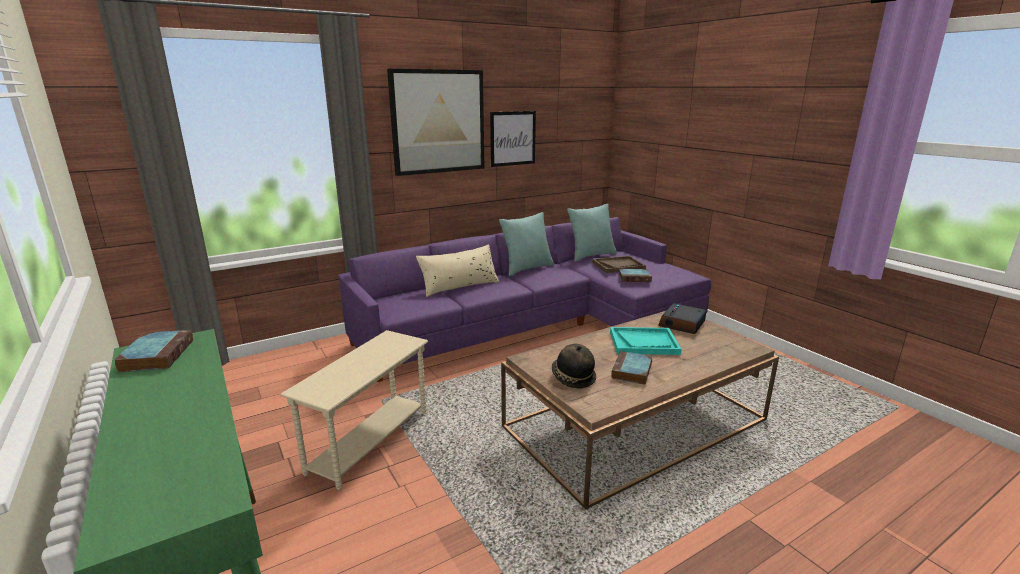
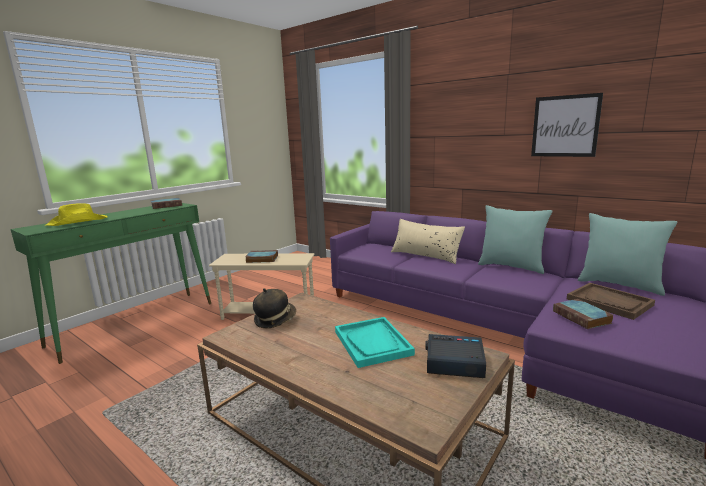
camera: 70 degrees right, 5 degrees down
(177, 449) = (78, 222): none -> yellow hat
(438, 122) = (477, 110): picture -> none
(632, 371) = (299, 344): book -> book (261, 259)

